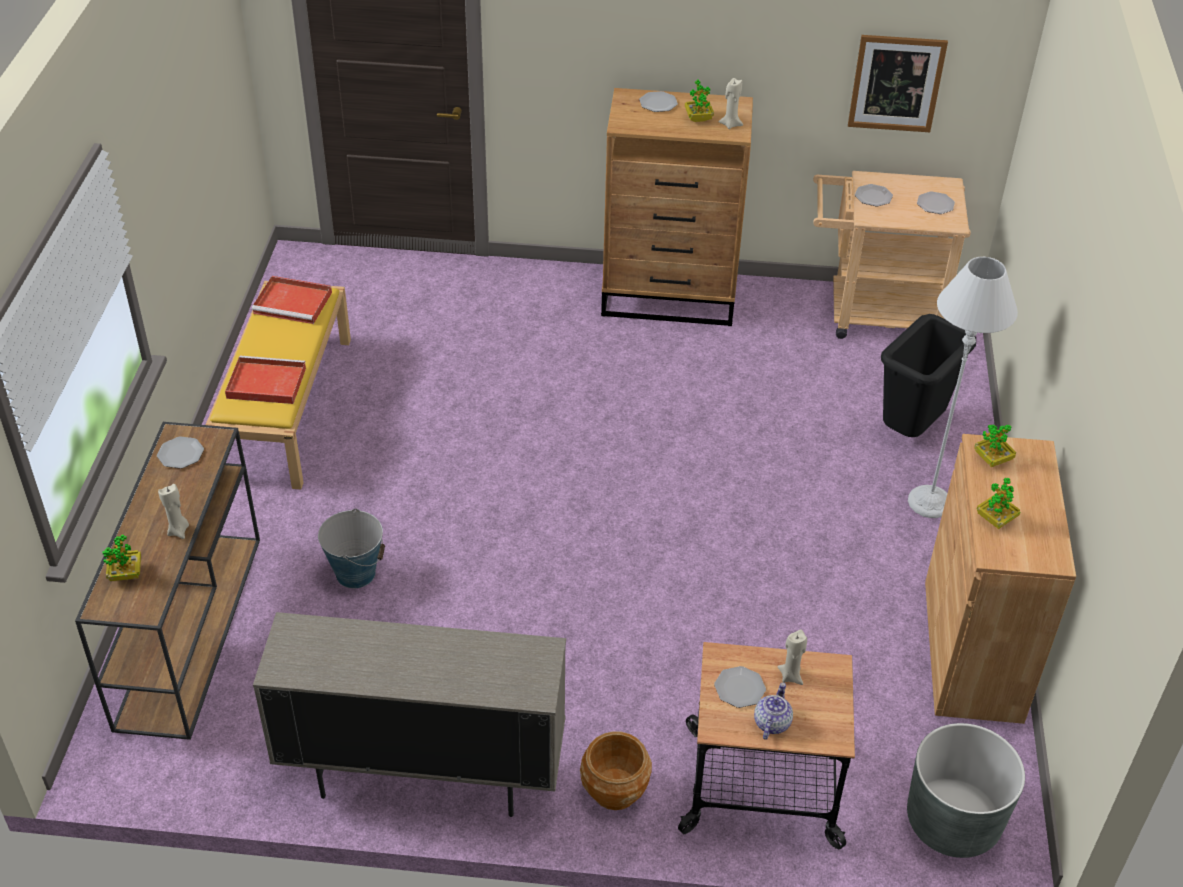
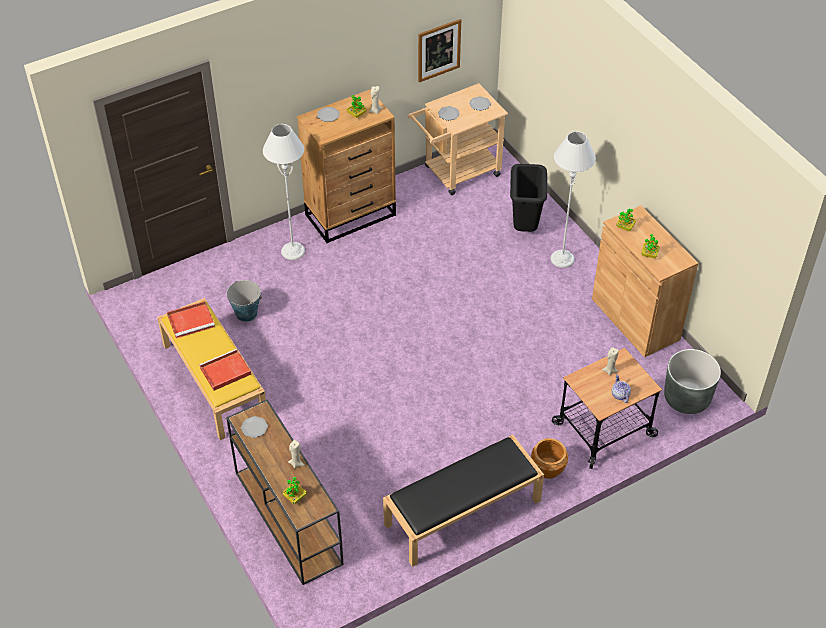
camera: 35 degrees left, 5 degrees up
(355, 573) = (339, 443): bucket -> bucket (246, 313)
(422, 774) = (462, 513): beige cabinet -> black bench
(547, 304) = (293, 251): none -> grey floor lamp
(739, 688) = (595, 388): plate -> none

